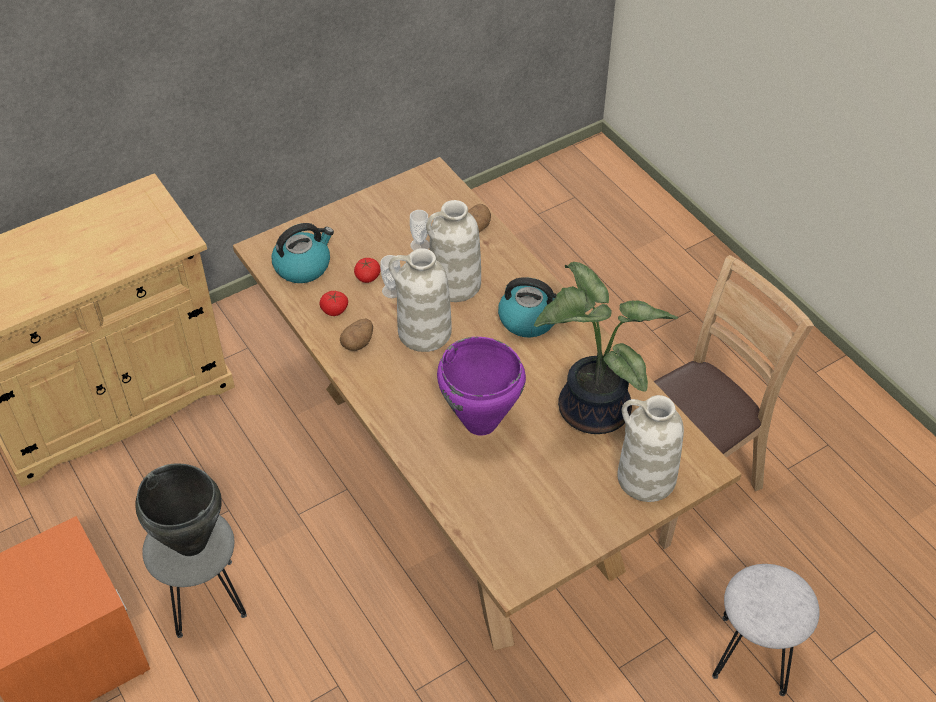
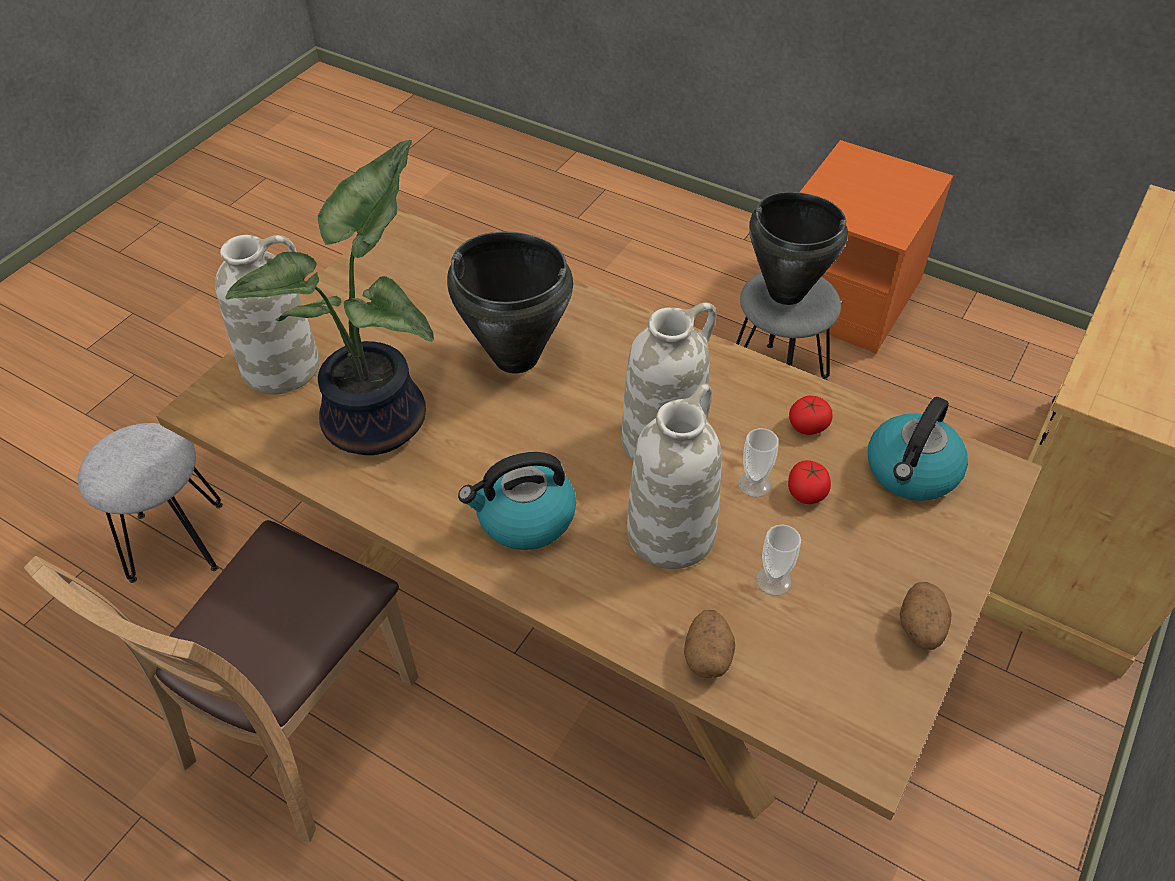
camera: 155 degrees right, 0 degrees up
(358, 342) = (739, 394): potato -> potato (920, 629)
(480, 423) = (515, 356): purple cooking pot -> black cooking pot

